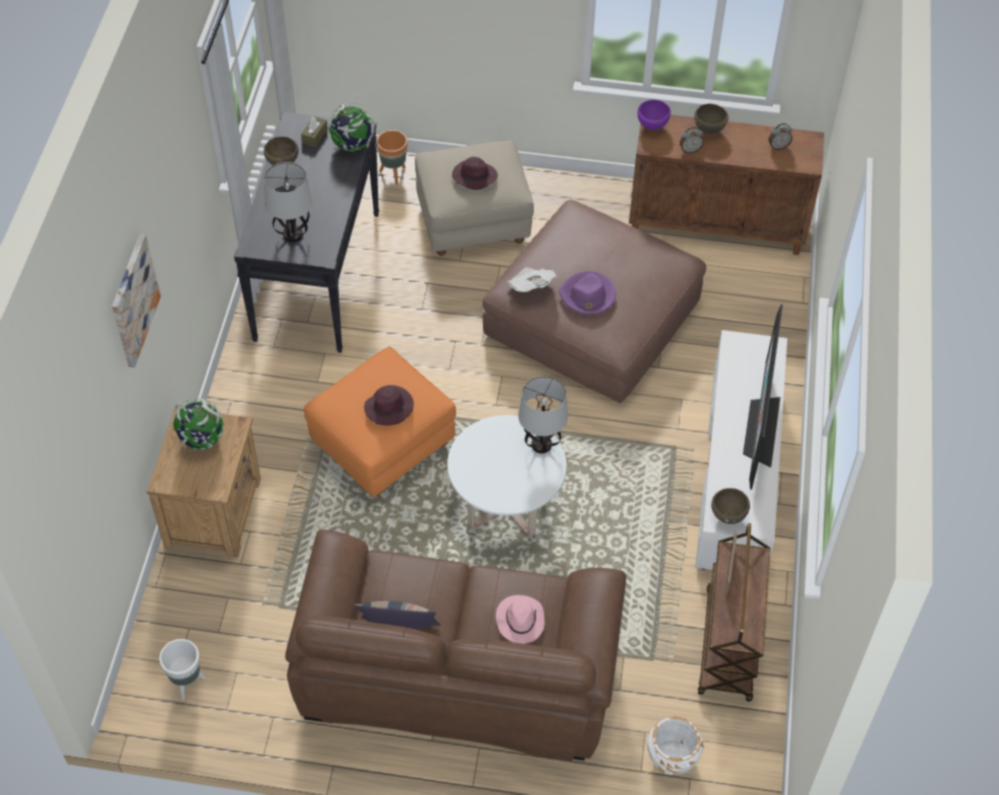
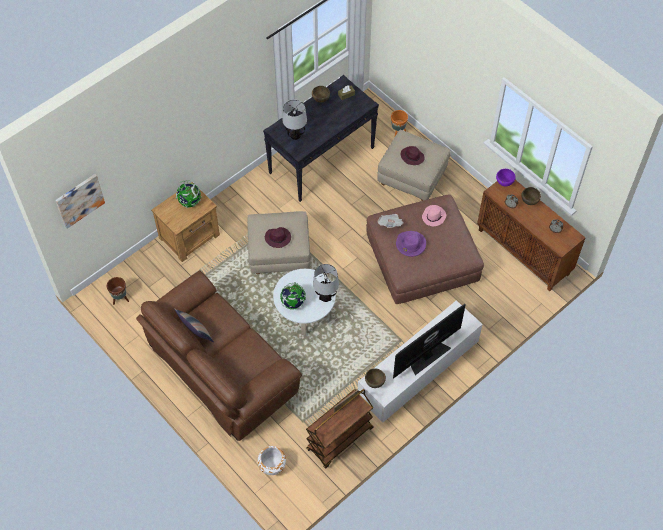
camera: 40 degrees right, 5 degrees up
(133, 300) = (171, 126): picture -> picture (79, 200)
(187, 683) = (120, 299): white planter -> brown planter
(352, 145) = (358, 109): globe -> globe (293, 303)
(383, 446) = (279, 254): orange ottoman -> beige ottoman
(520, 620) = (245, 363): pink hat -> pink hat (433, 216)

